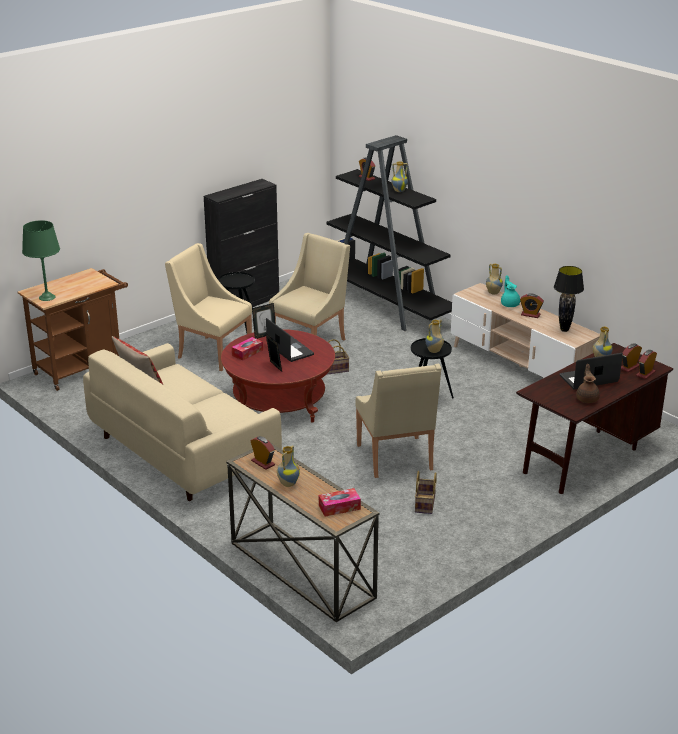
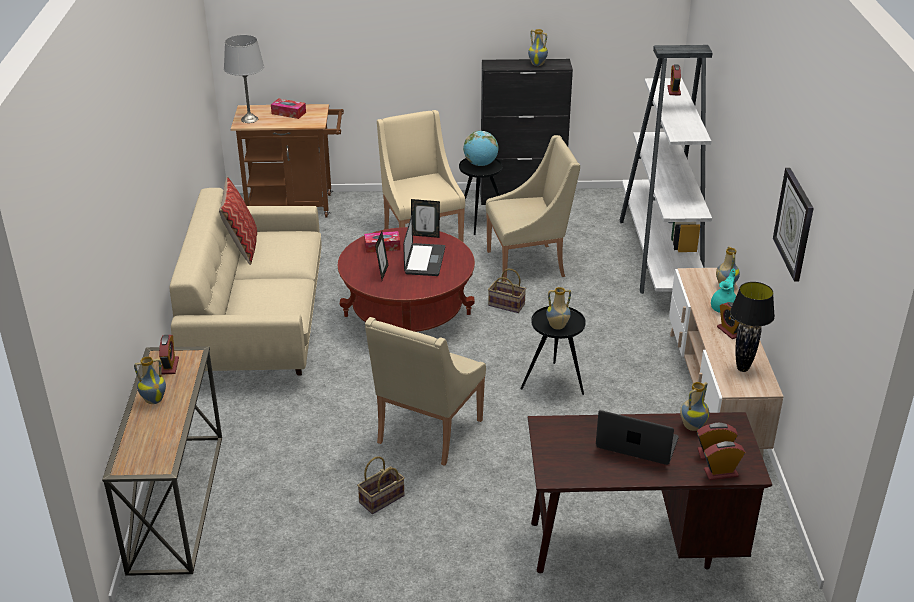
camera: 40 degrees right, 5 degrees up
(47, 297) = (250, 119): green table lamp -> grey table lamp
(233, 279) = (480, 164): none -> globe
(339, 507) = (152, 451): tissue box -> tissue box (288, 113)
(385, 306) = (660, 256): black bookcase -> white bookcase
(399, 190) = (685, 117): vase -> vase (537, 64)
(578, 219) = (794, 224): none -> wall clock
(587, 398) = (595, 467): brown teapot -> none

